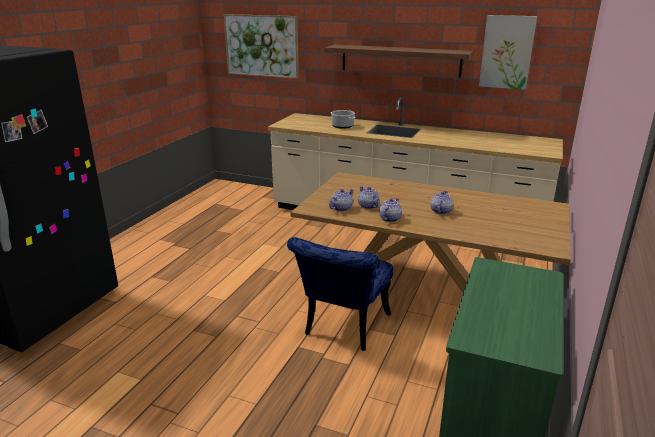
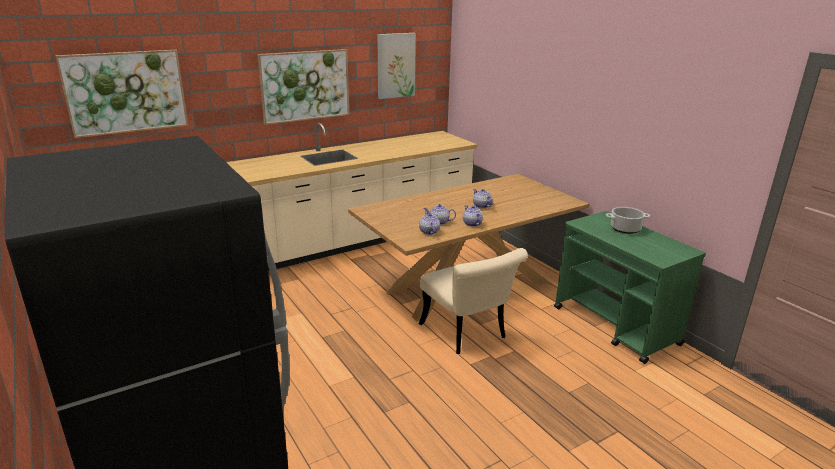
camera: 55 degrees left, 0 degrees up
(343, 126) = (277, 166): cooking pot -> cooking pot (625, 229)
(343, 328) = (467, 334): blue chair -> beige chair
(400, 60) = (305, 85): shelf -> picture

